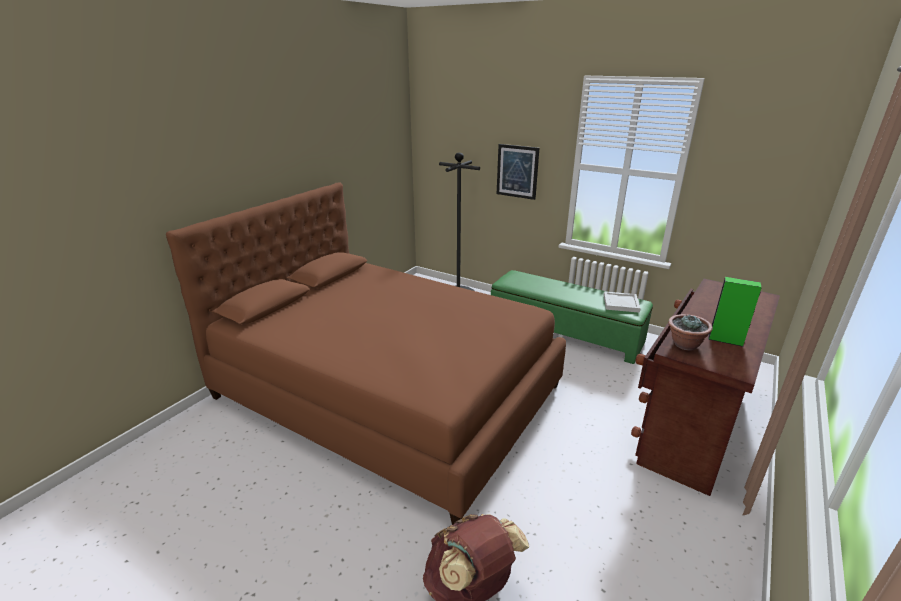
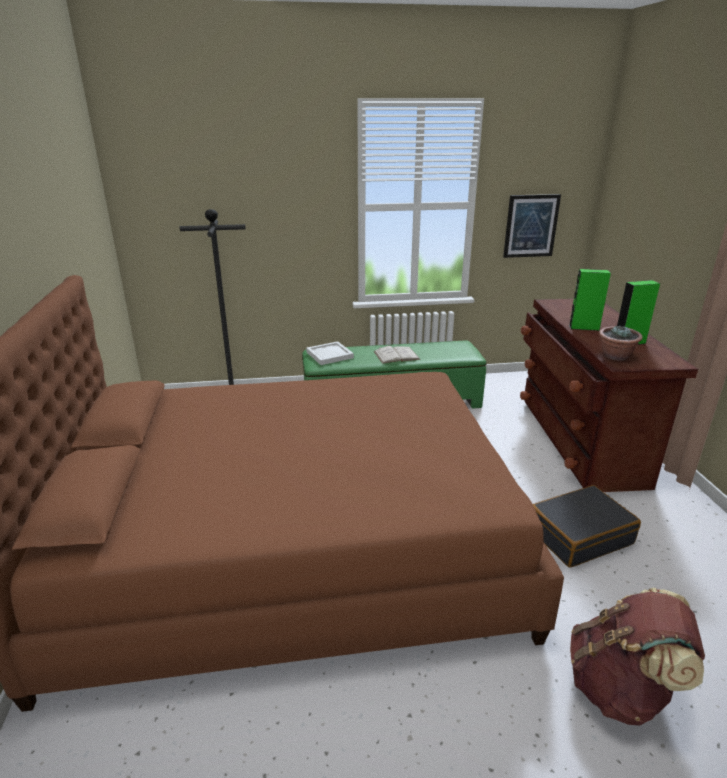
camera: 40 degrees left, 0 degrees up
(517, 171) = (286, 225): picture -> picture (531, 226)
(569, 294) = (396, 355): none -> white book
(582, 486) = (579, 535): none -> black suitcase
(620, 303) = (450, 350): white tray -> white tray (329, 355)
(704, 314) = (584, 327): none -> green speaker

